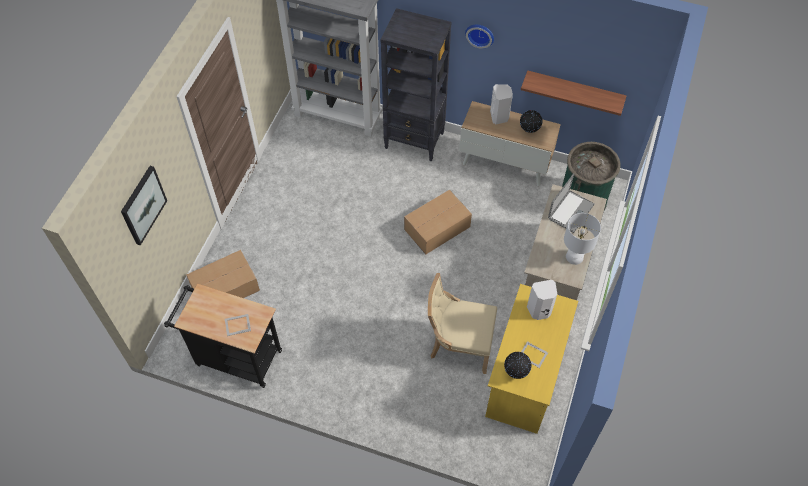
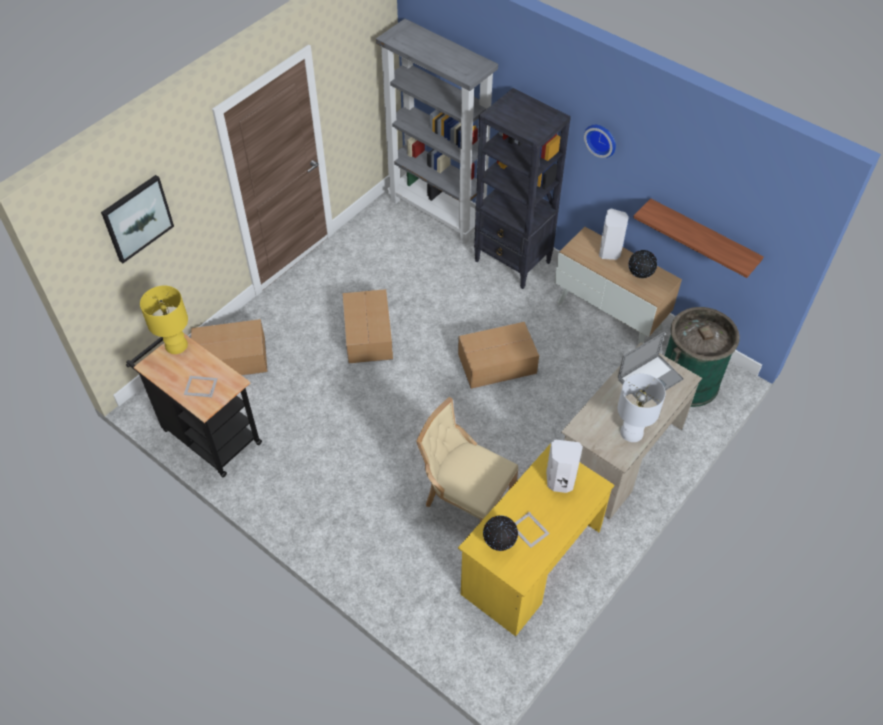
camera: 20 degrees right, 5 degrees down
(201, 297) = (176, 346): none -> yellow table lamp
(327, 234) = (368, 334): none -> cardboard box

